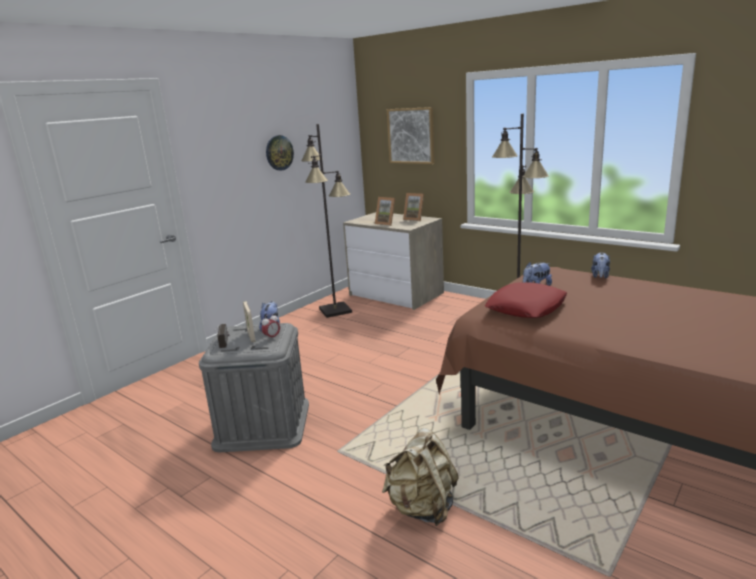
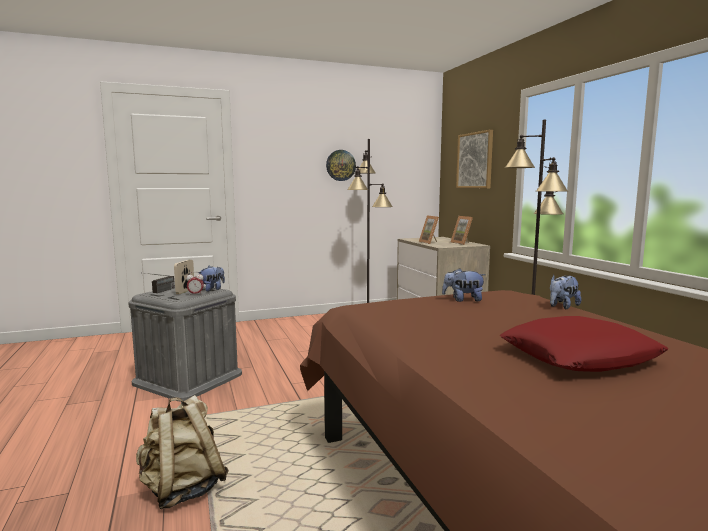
camera: 30 degrees right, 10 degrees down
(526, 308) = (408, 311): red pillow -> red pillow (578, 357)

